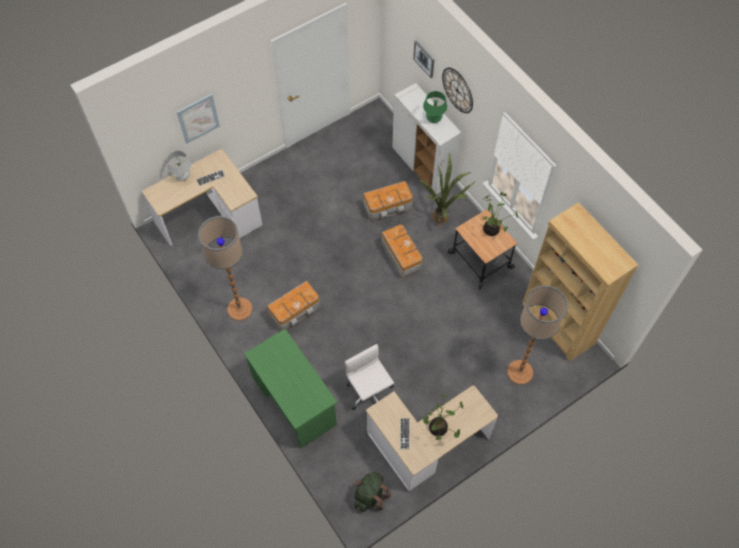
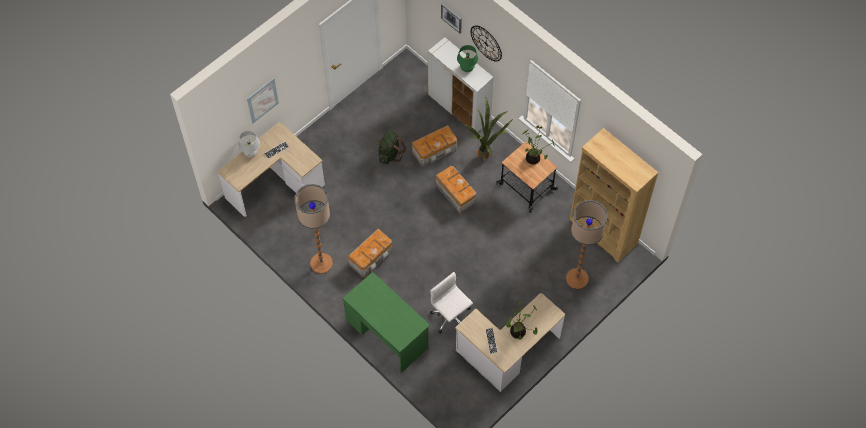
camera: 10 degrees left, 0 degrees up
(370, 495) = (468, 401): green backpack -> green backpack (389, 154)

